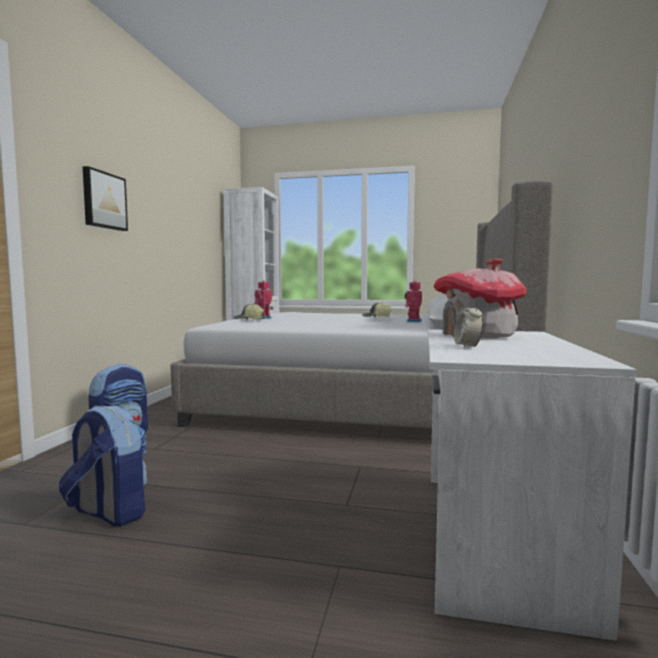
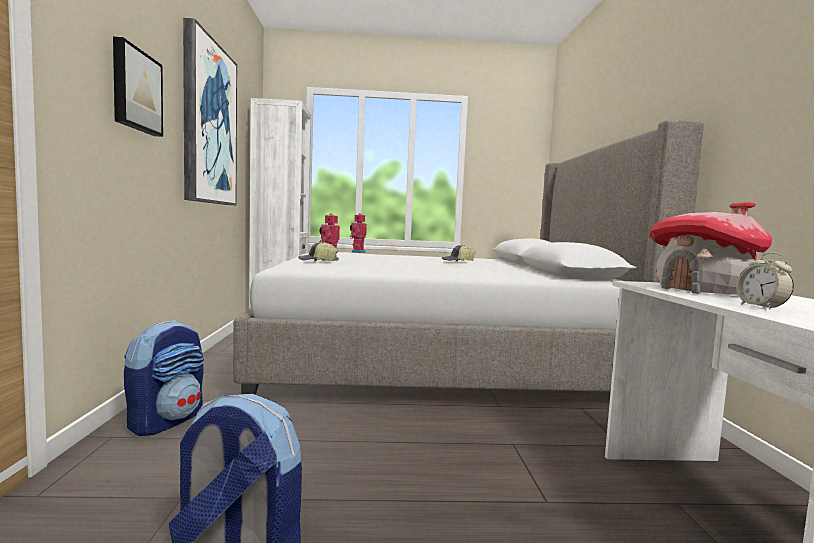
camera: 15 degrees left, 0 degrees up
(177, 215) = (208, 124): none -> picture
(413, 321) = (506, 267): toy robot -> toy robot (357, 252)

